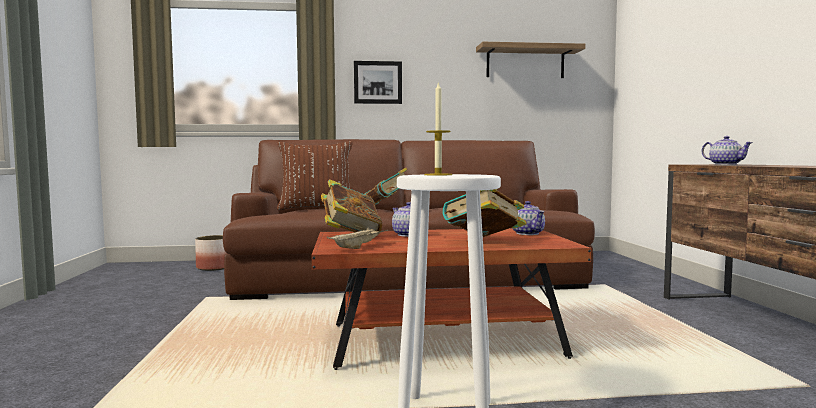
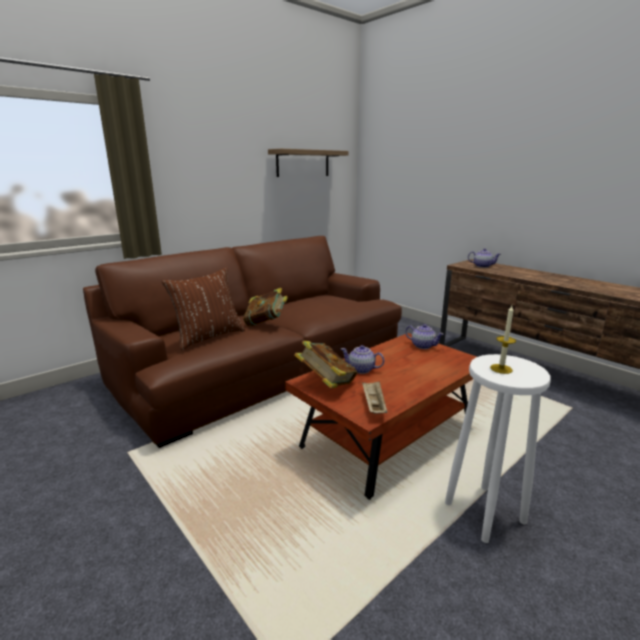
camera: 35 degrees left, 15 degrees up
(214, 267) = (61, 402): planter -> none
(377, 82) = (188, 185): picture -> none
(483, 242) = (426, 369): book -> none

